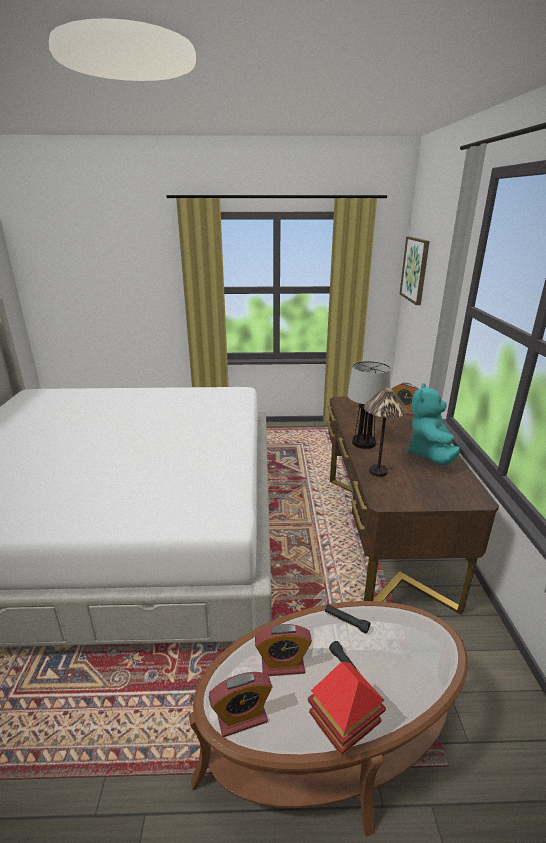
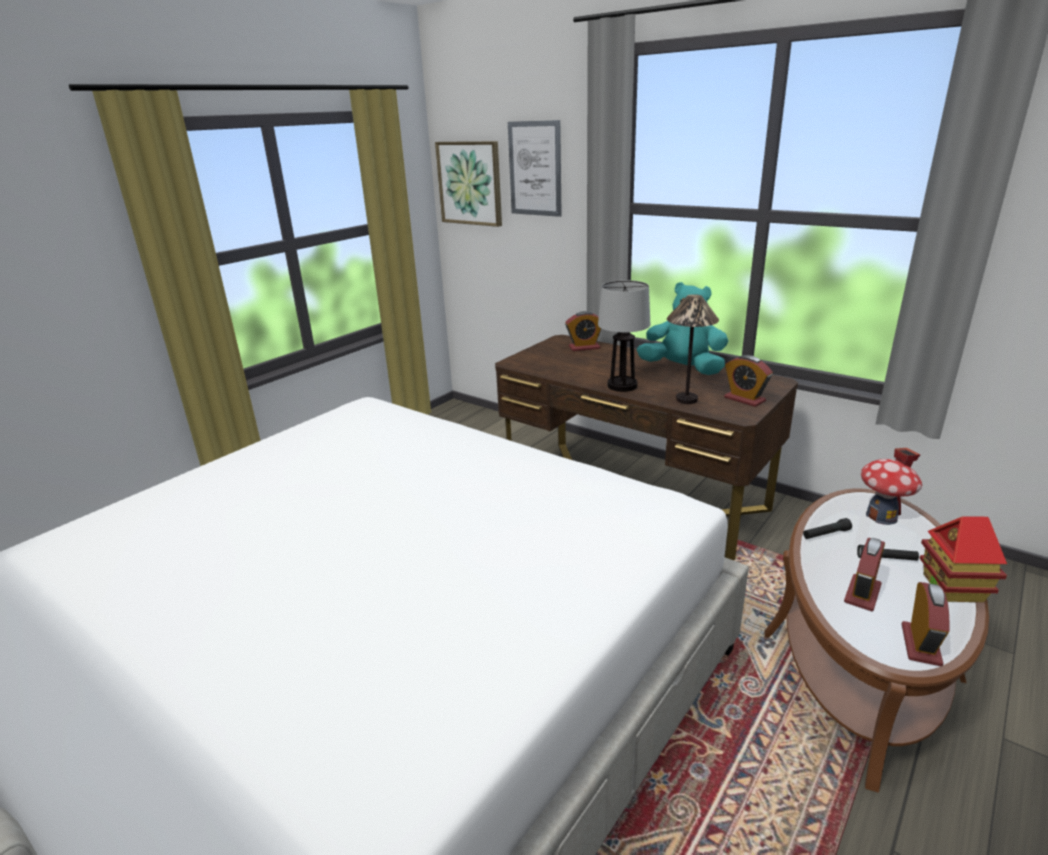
camera: 50 degrees left, 0 degrees up
(414, 650) = (881, 516): none -> toy house
(416, 494) = (744, 399): none -> alarm clock
(430, 454) = (683, 369): turquoise plush toy -> turquoise plush toy turned 150 degrees clockwise
(439, 266) = (535, 169): none -> picture

